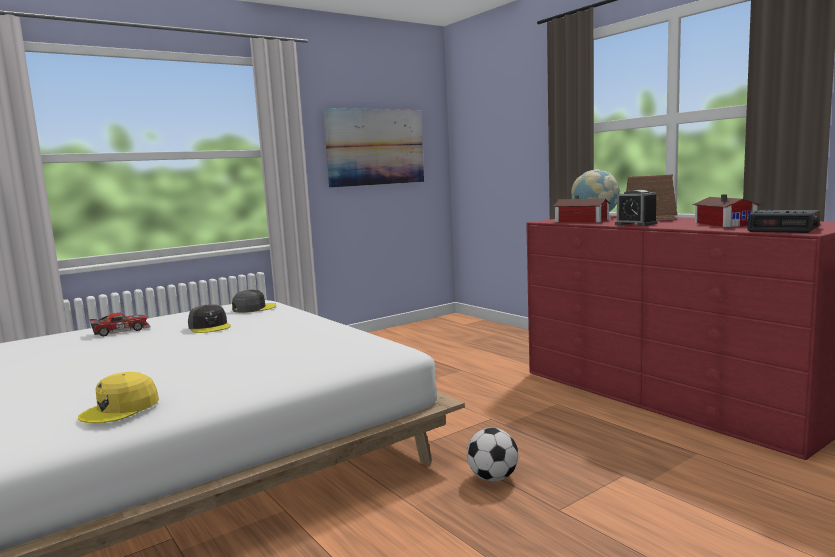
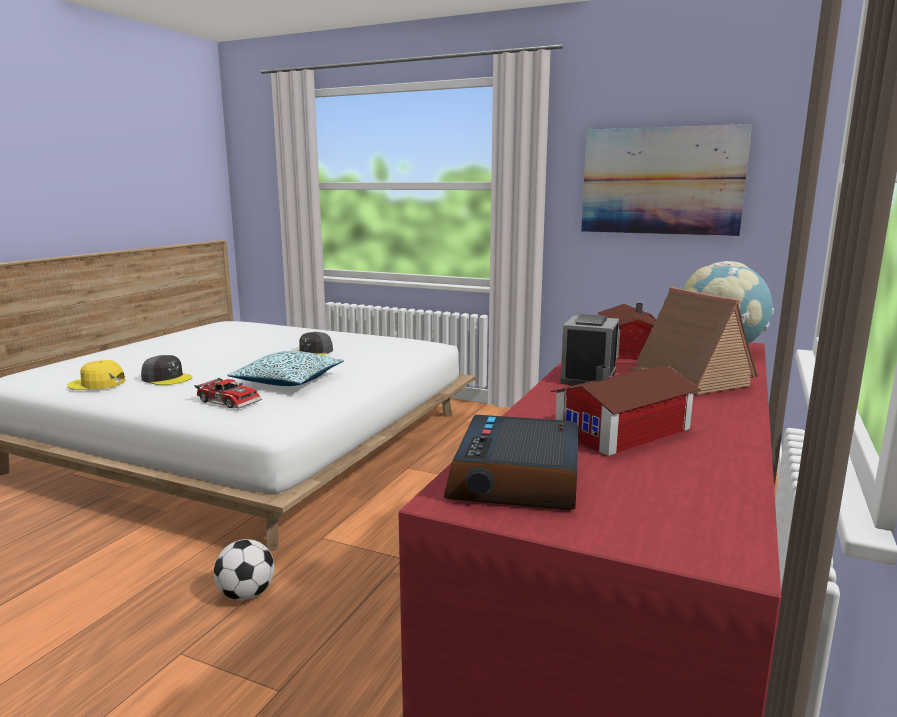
camera: 60 degrees right, 5 degrees up
(121, 330) = (293, 336): toy car -> toy car (230, 400)
(254, 308) = (388, 348): grey cap -> grey cap (167, 378)
(291, 337) = (288, 381): none -> pillow

